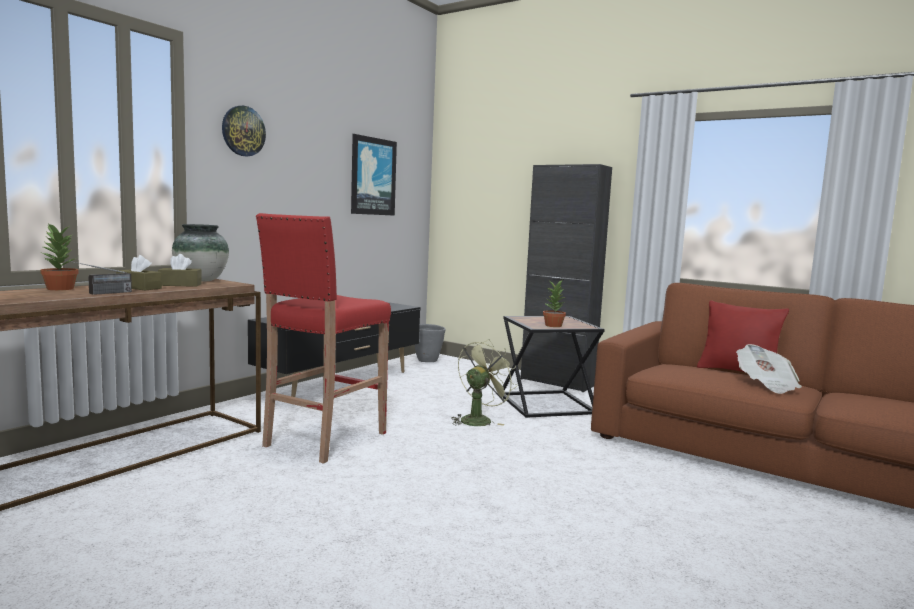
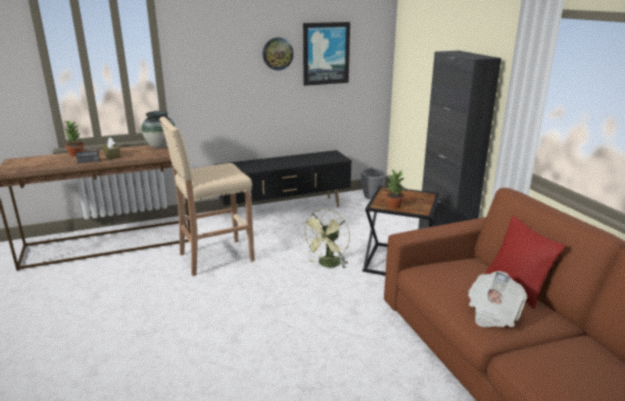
camera: 35 degrees right, 15 degrees up
(180, 285) = (138, 153): brown tissue box -> none
(243, 131) = (204, 38): wall clock -> wall clock (277, 53)
(324, 440) = (214, 257): red stool -> beige stool
(479, 420) = (327, 265): green fan -> green fan turned 135 degrees clockwise

